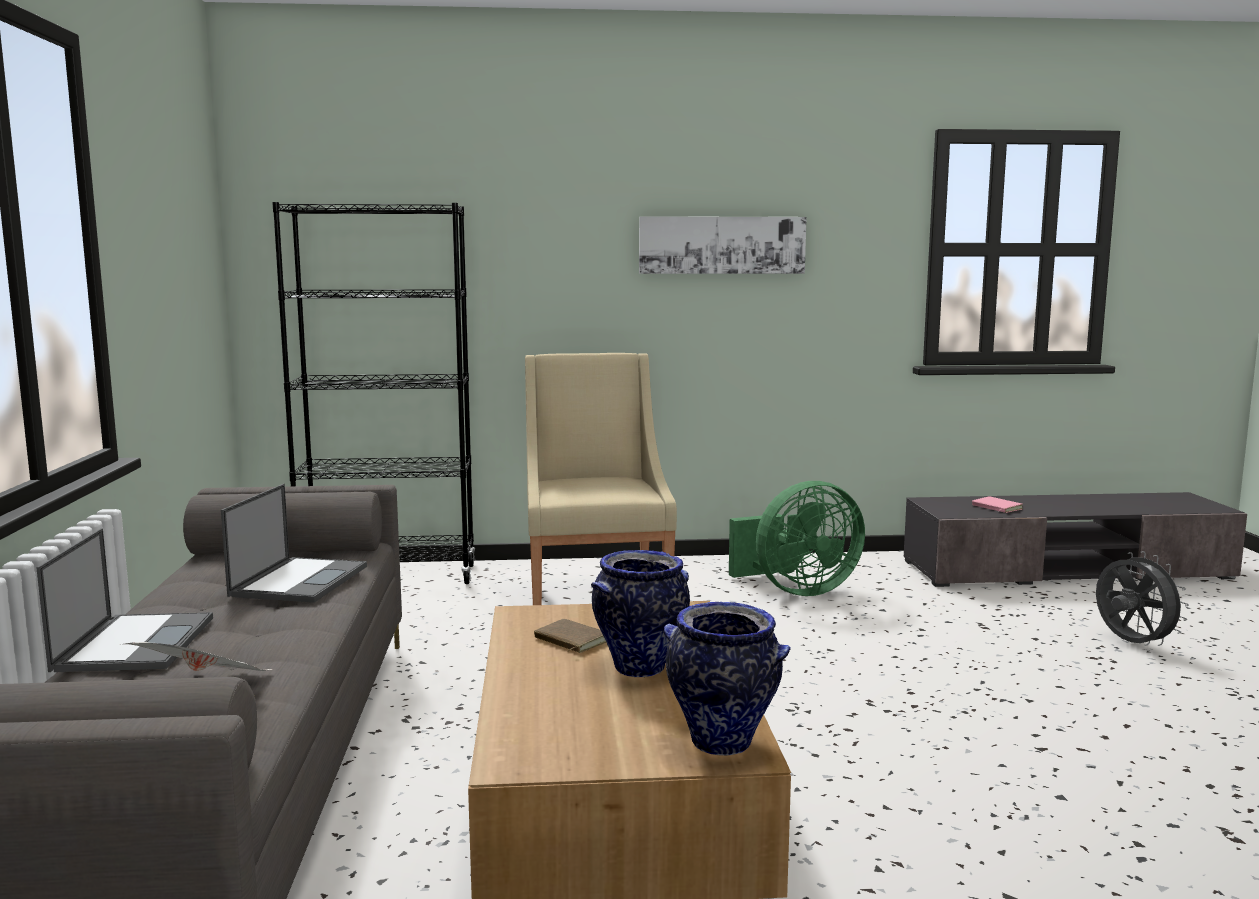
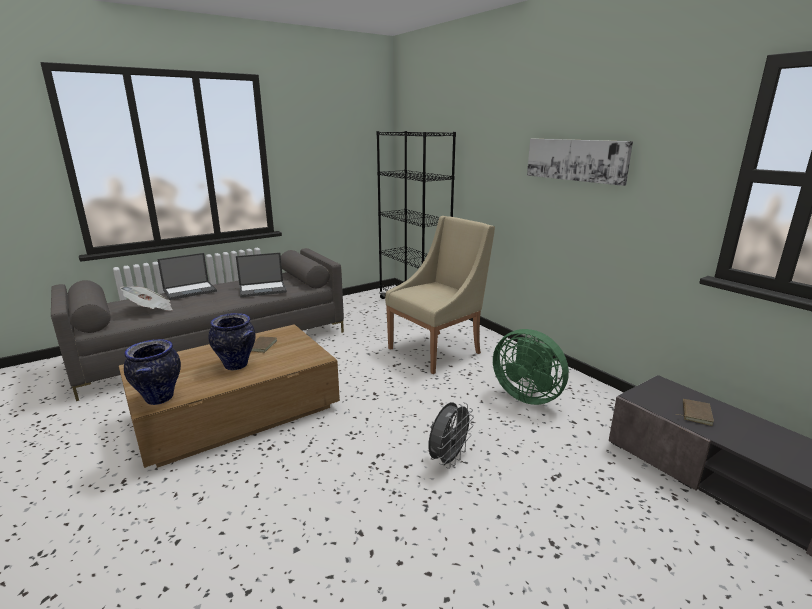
camera: 60 degrees right, 10 degrees up
(995, 507) = (695, 413): pink book -> brown book
(1131, 644) = (611, 564): grey fan -> grey fan (448, 459)

